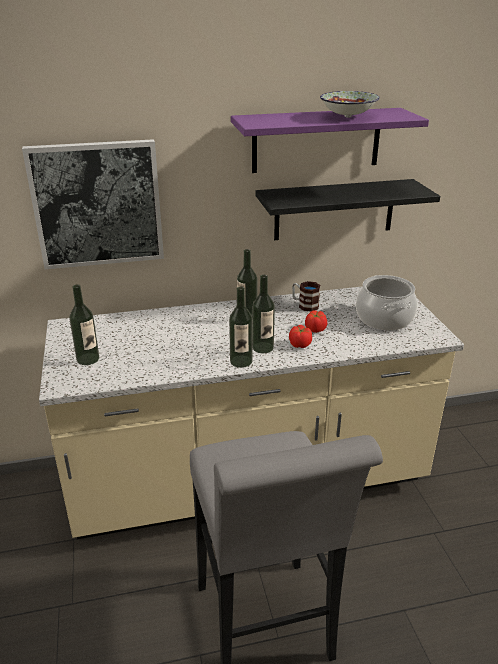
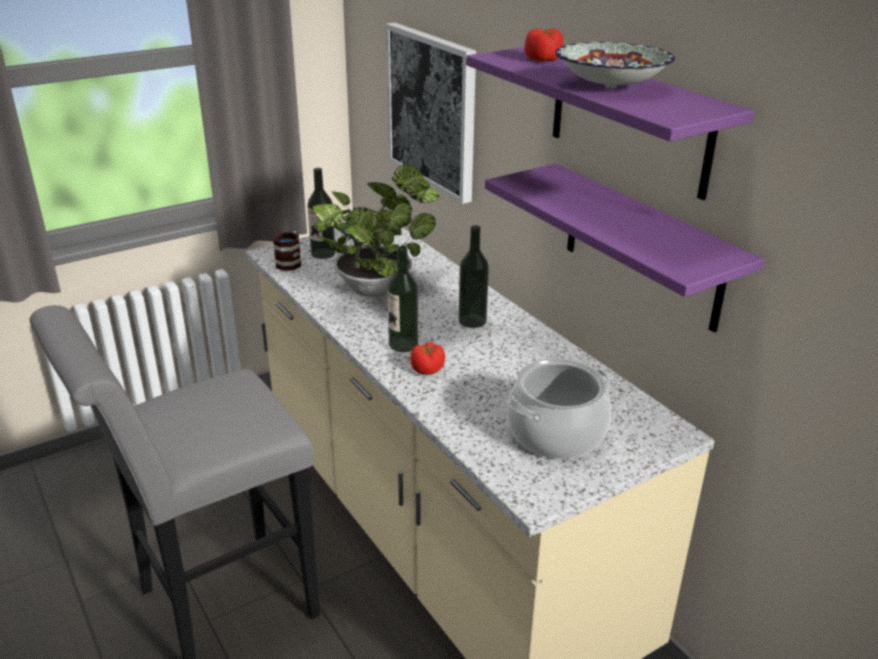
camera: 70 degrees right, 0 degrees up
(170, 343) = (378, 287): none -> potted plant
(241, 361) = (363, 336): bottle -> none
(304, 305) = (542, 357): mug -> mug (290, 262)
(315, 329) = (477, 376): tomato -> tomato (542, 59)
(334, 209) = (642, 247): black shelf -> purple shelf

